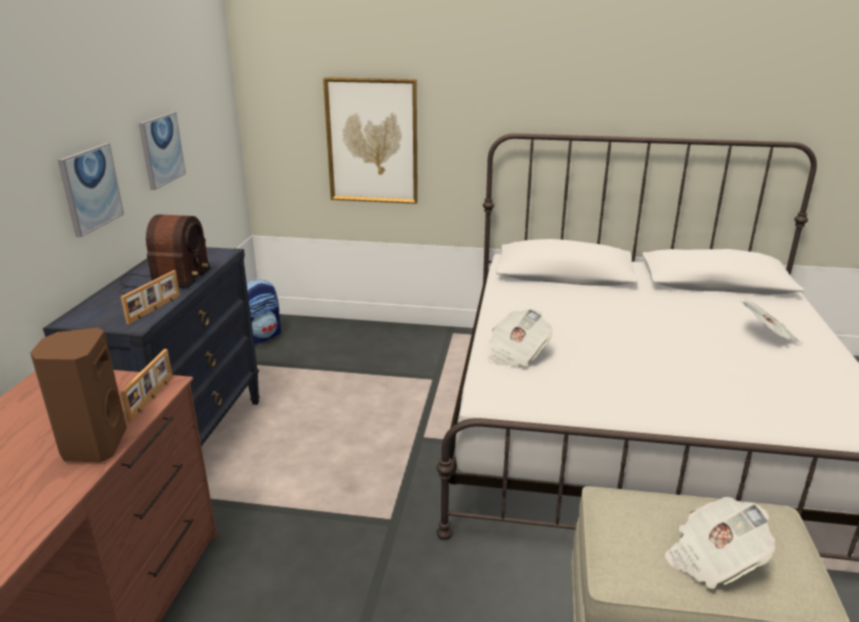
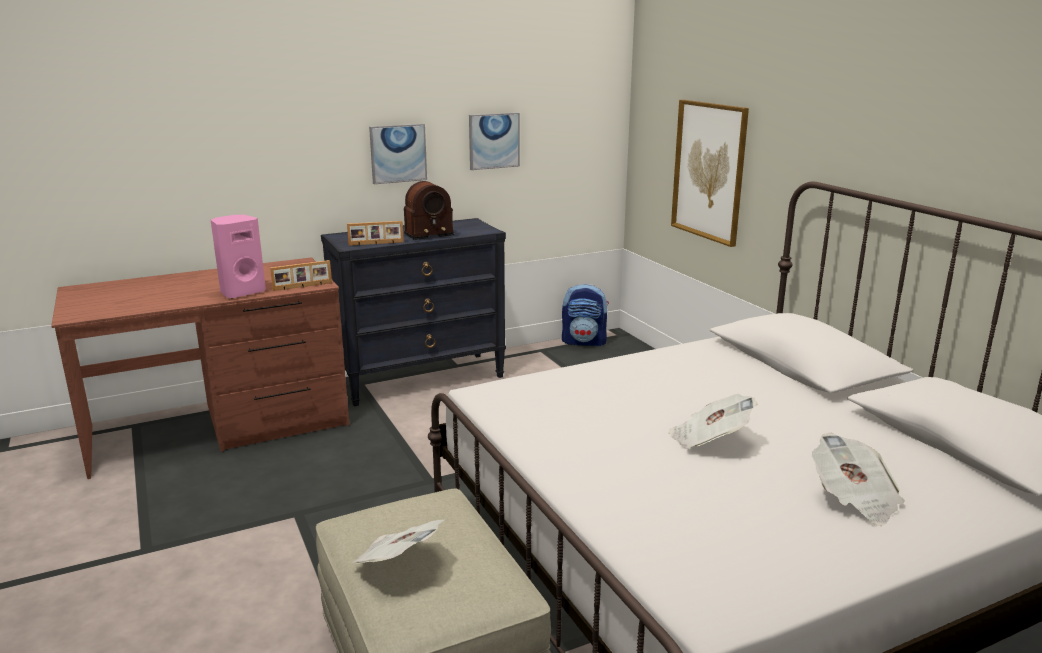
camera: 55 degrees right, 5 degrees down
(93, 446) = (241, 292): brown speaker -> pink speaker
(516, 354) = (575, 383): newspaper -> newspaper (709, 440)

